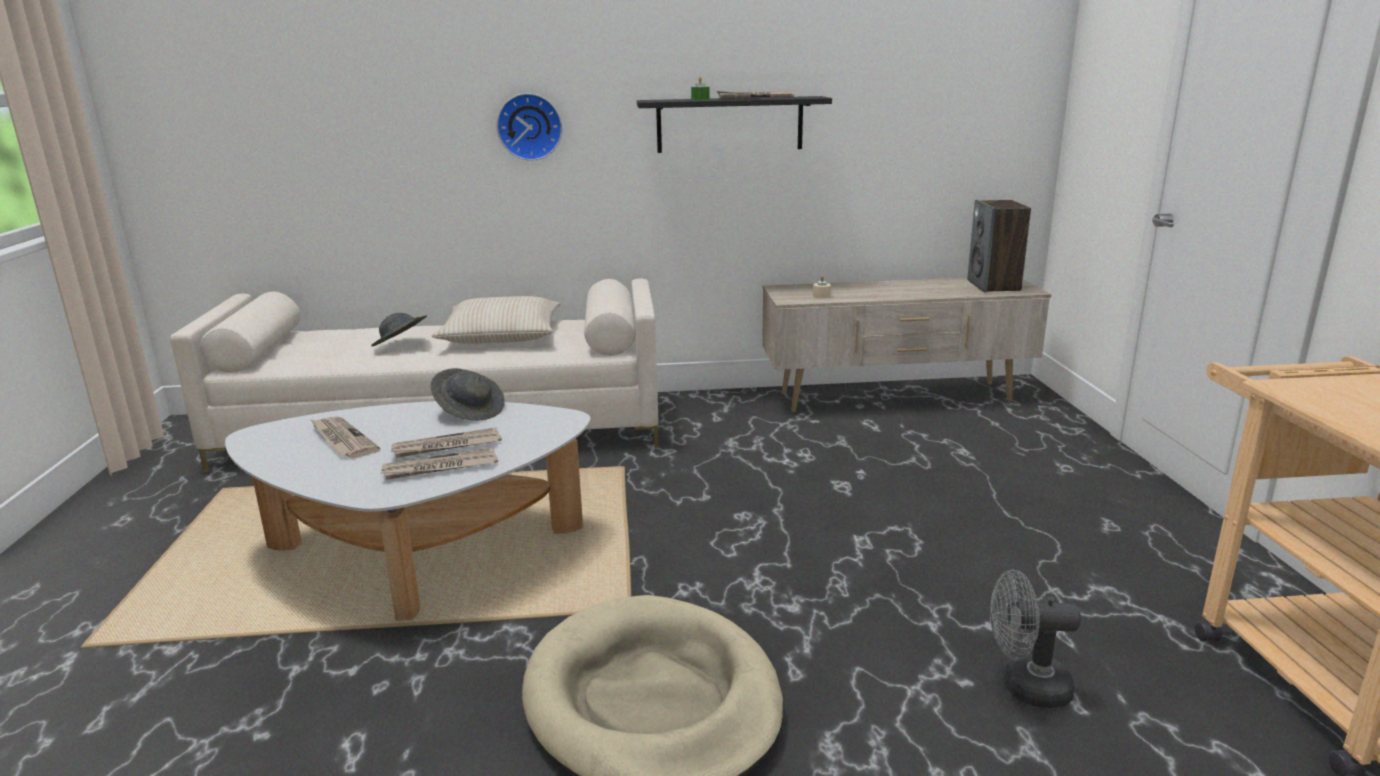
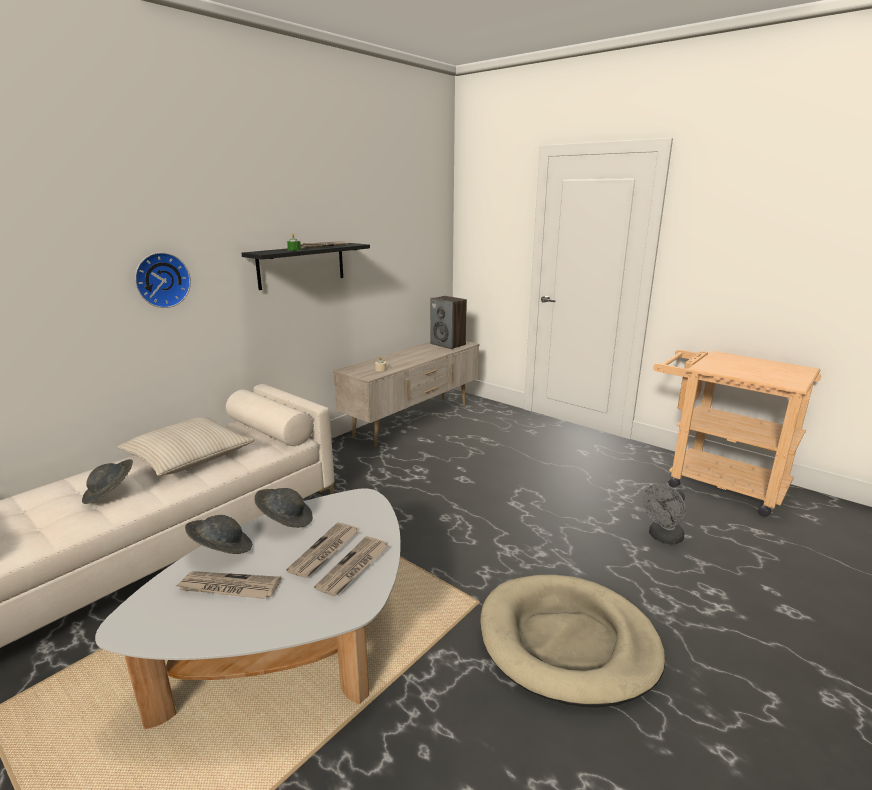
camera: 45 degrees left, 0 degrees up
(389, 413) = (221, 549): none -> grey hat

